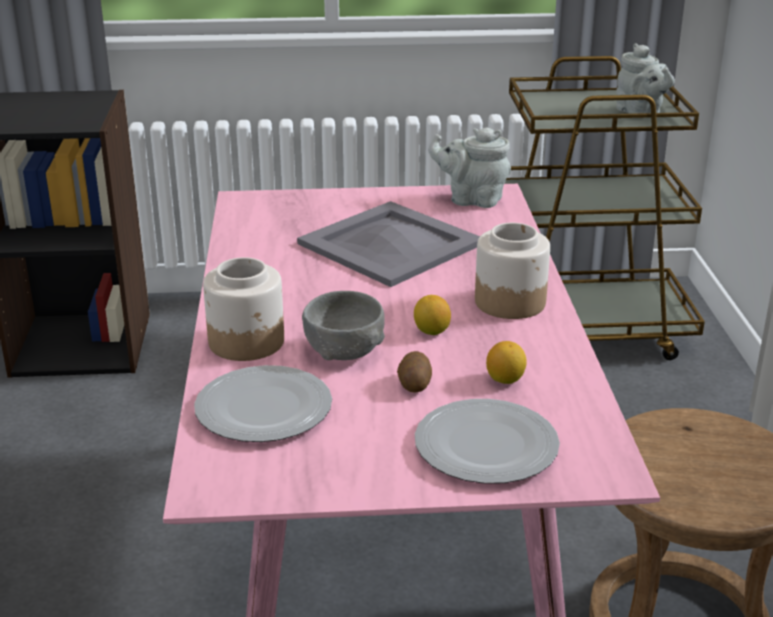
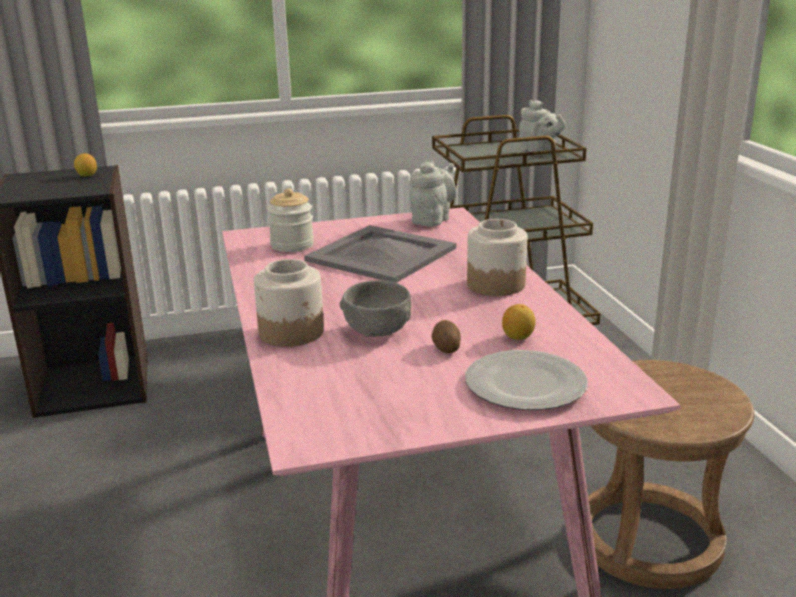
camera: 10 degrees left, 5 degrees down
(265, 409) = (329, 379): plate -> none
(291, 220) = (292, 245): none -> jar
(431, 331) = (443, 310): lemon -> lemon (87, 175)
(472, 199) = (433, 220): grey teapot -> grey teapot turned 120 degrees clockwise

